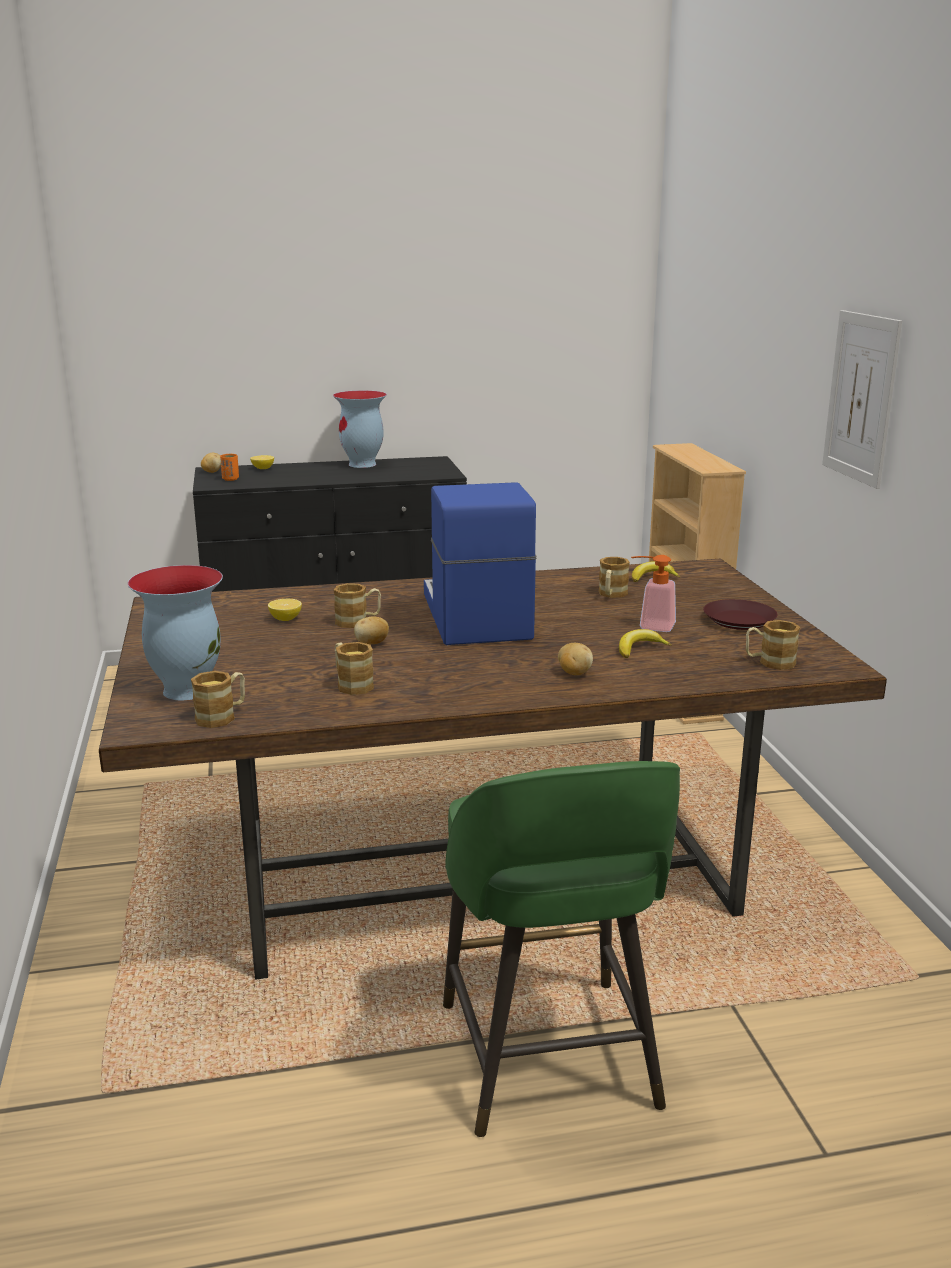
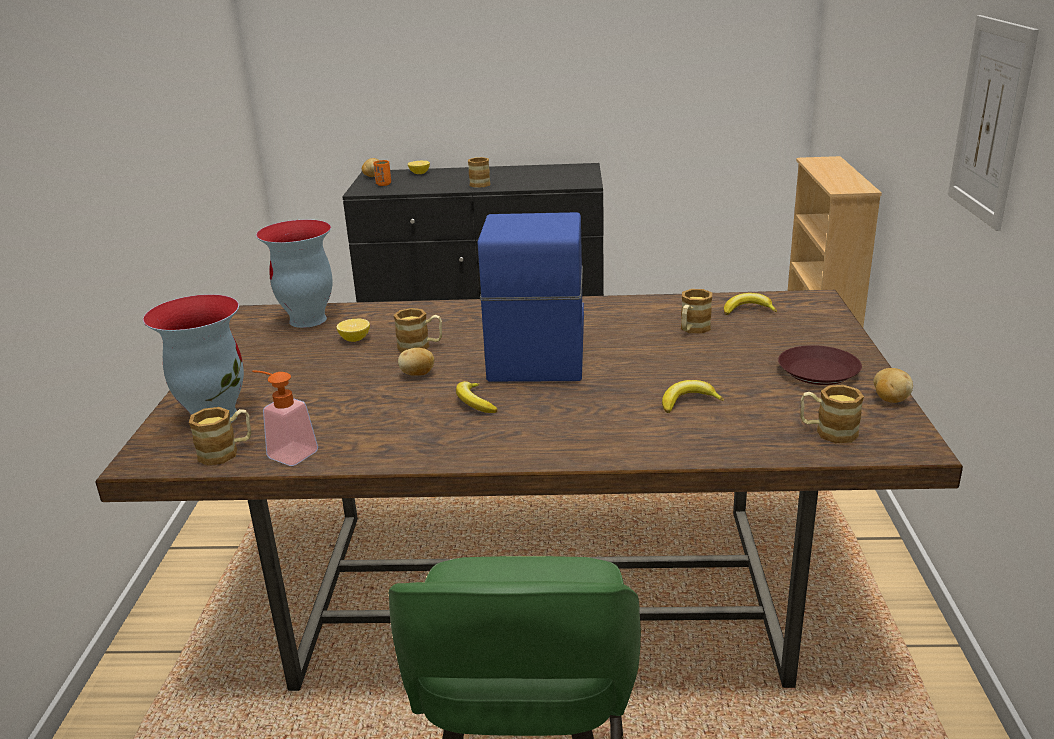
camera: 15 degrees right, 5 degrees up
(351, 684) = (369, 423): mug -> mug (478, 183)
(363, 464) = (513, 171): vase -> vase (308, 320)
(443, 662) = (474, 402): none -> banana
(573, 673) = (600, 428): potato -> potato (889, 399)
(650, 626) = (715, 372): soap dispenser -> soap dispenser (286, 452)

